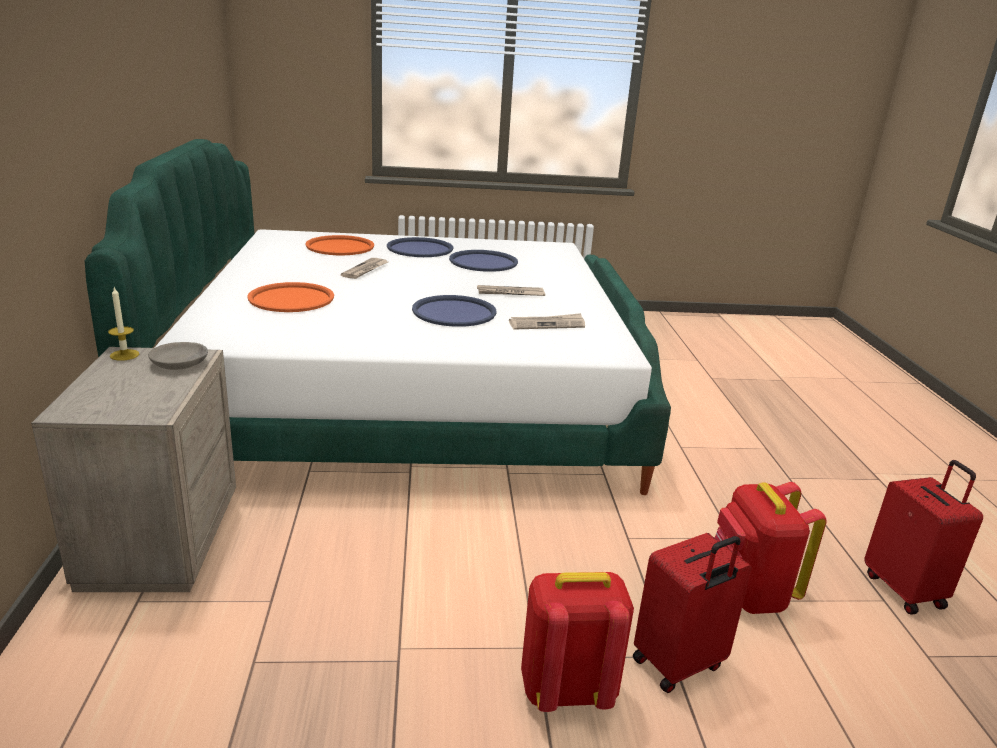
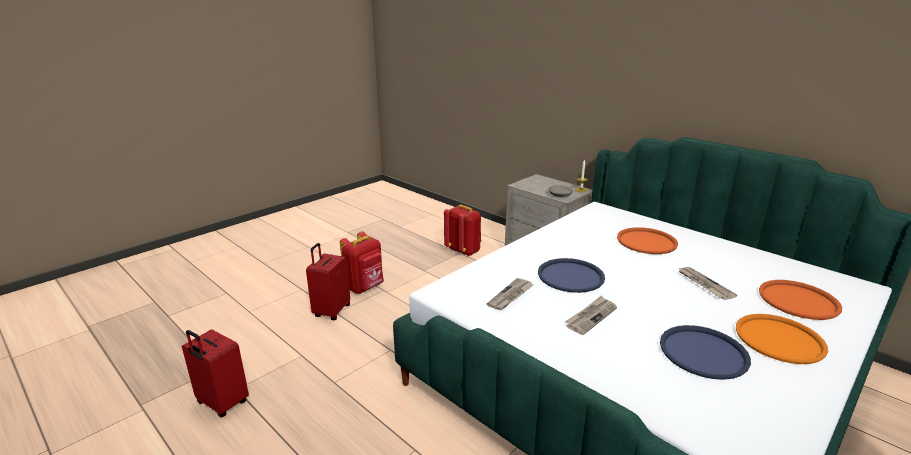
camera: 140 degrees right, 0 degrees up
(420, 249) = (779, 339): blue tray -> orange tray
(748, 594) = (313, 353): red backpack -> red backpack (464, 251)

